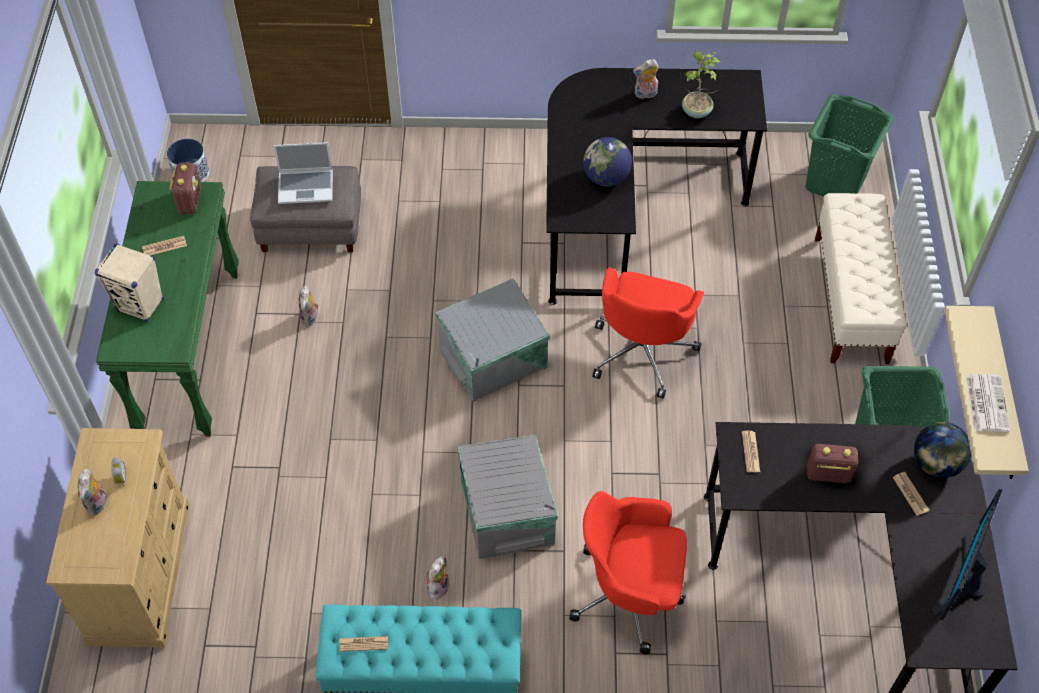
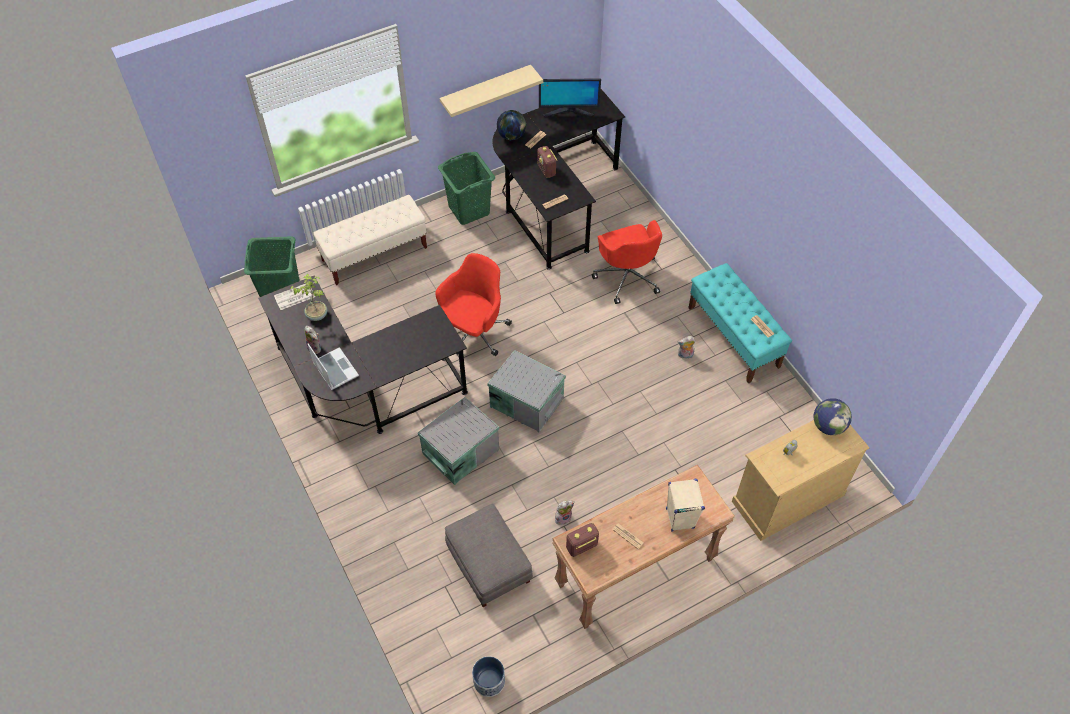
camera: 120 degrees left, 0 degrees up
(98, 504) = (811, 453): plush toy -> none
(189, 351) = (635, 573): green console table -> brown console table
(306, 187) = (486, 541): laptop -> laptop (334, 369)
(508, 511) = (619, 346): grey storage box -> grey storage box (459, 451)
(606, 178) = (403, 337): globe -> globe (828, 426)
(642, 351) = (473, 332): red office chair -> red office chair turned 45 degrees counterclockwise
(986, 403) = (502, 85): newspaper -> newspaper (294, 297)

